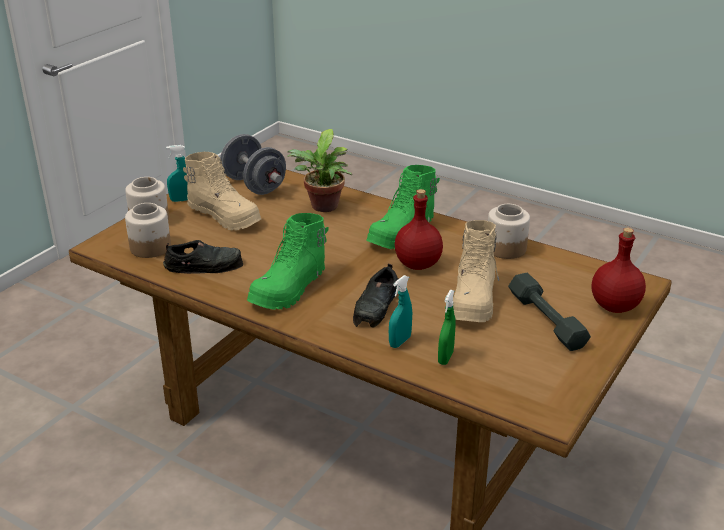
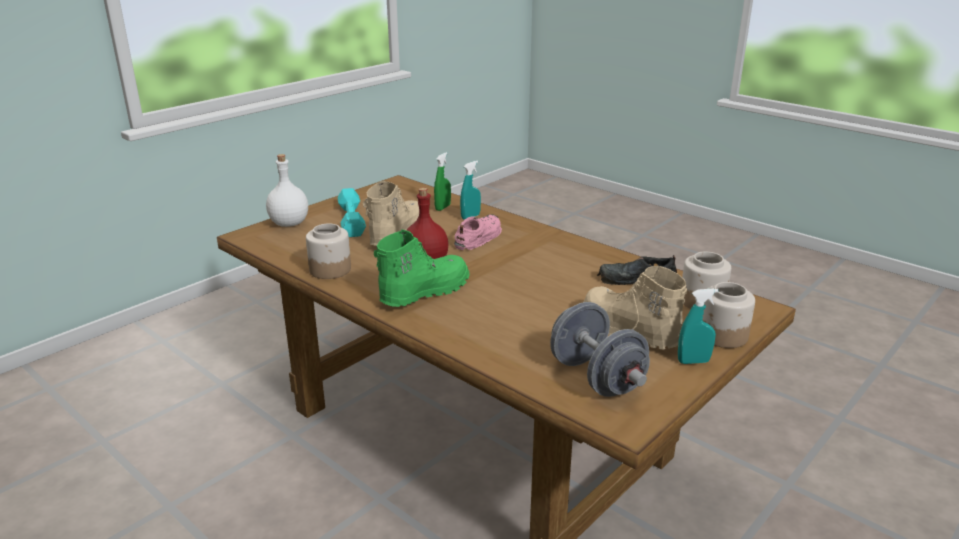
camera: 170 degrees left, 5 degrees down
(290, 290) = (551, 253): green boot -> none
(323, 208) = (504, 332): potted plant -> none
(376, 306) = (478, 237): black shoe -> pink shoe
(547, 320) = (351, 220): grey dumbbell -> turquoise dumbbell
(615, 307) = (289, 223): red bottle -> white bottle

